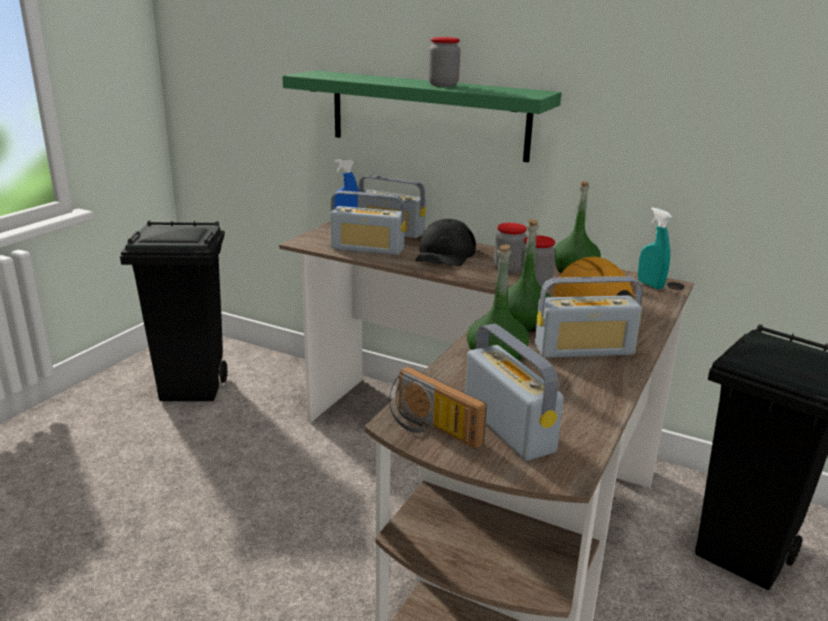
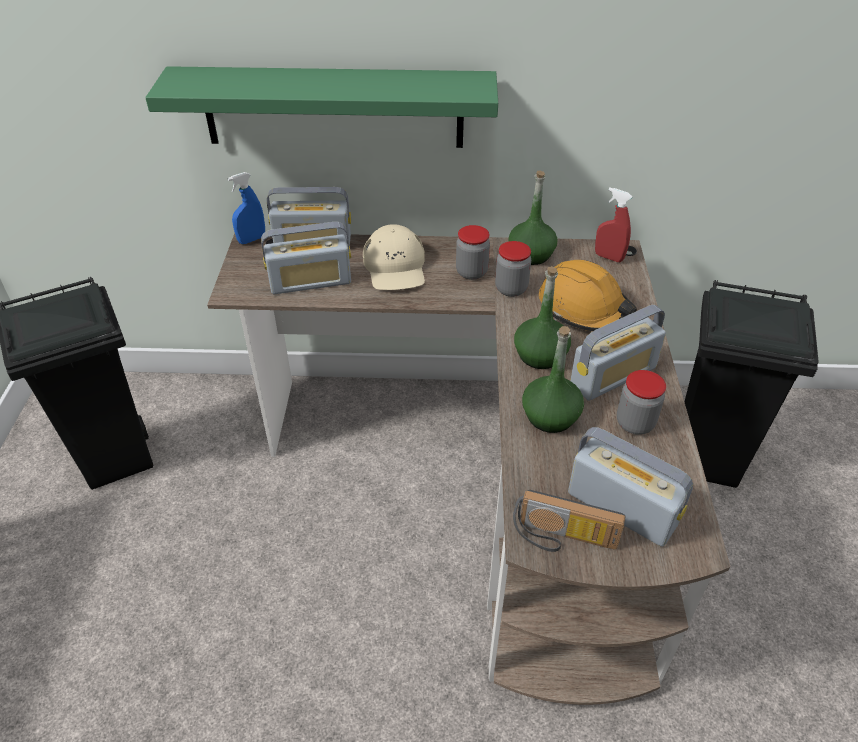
camera: 25 degrees left, 20 degrees up
(443, 85) = (362, 83): jar -> jar (635, 423)
(444, 254) = (395, 267): black cap -> beige cap
(650, 285) = (608, 257): turquoise spray bottle -> red spray bottle

